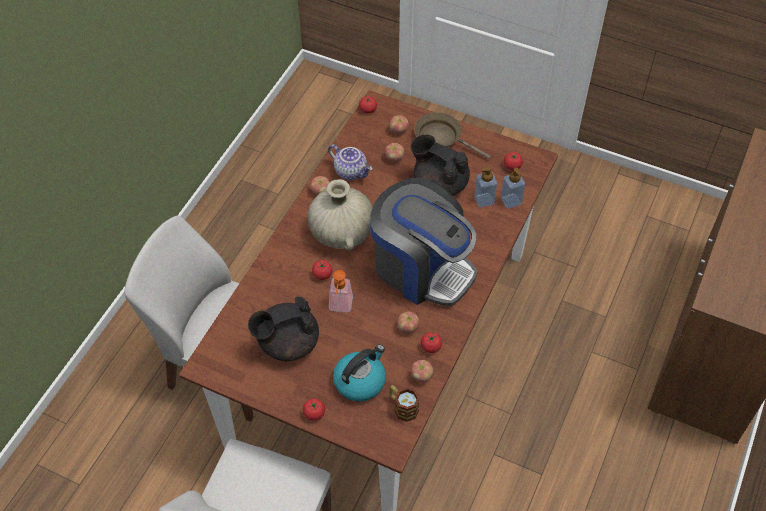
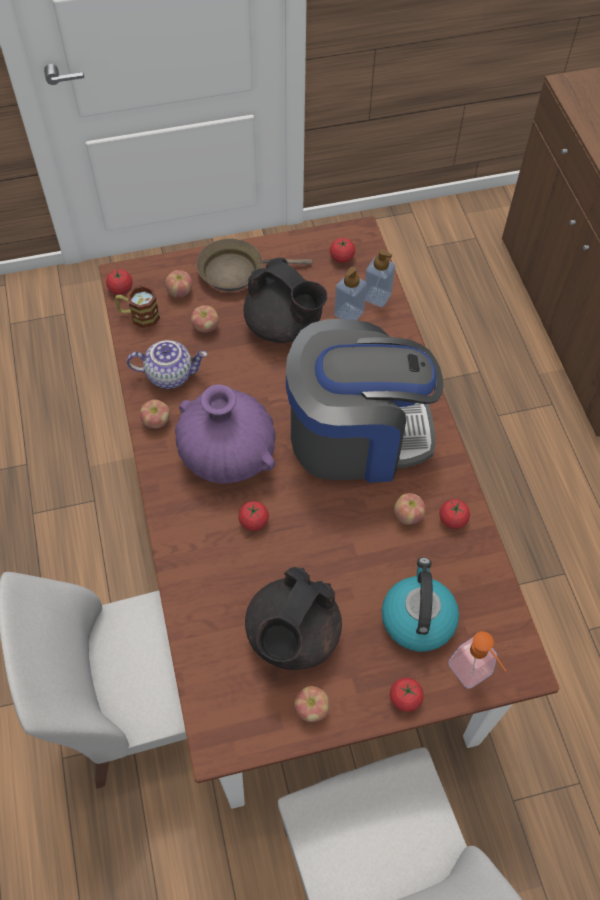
camera: 40 degrees left, 5 degrees up
(340, 307) = (311, 546): soap dispenser -> soap dispenser (474, 674)
(341, 232) = (227, 454): beige vase -> purple vase
(402, 407) = (490, 612): mug -> mug (139, 316)
(421, 376) = (476, 561): apple -> apple (311, 709)
(439, 184) = (284, 326): black teapot -> black teapot turned 135 degrees counterclockwise

